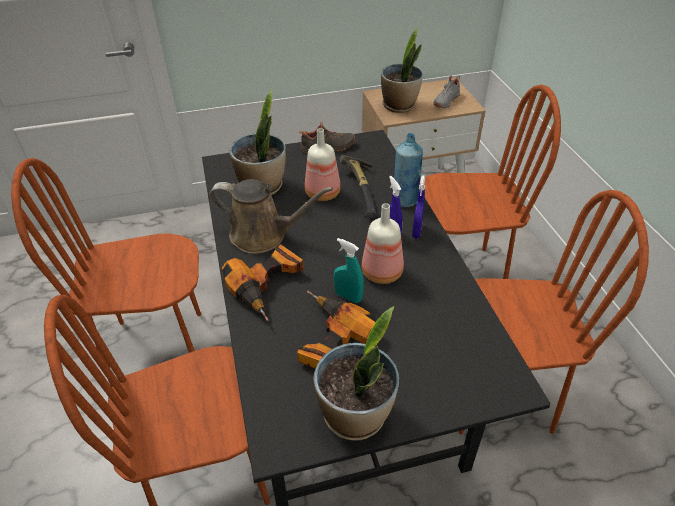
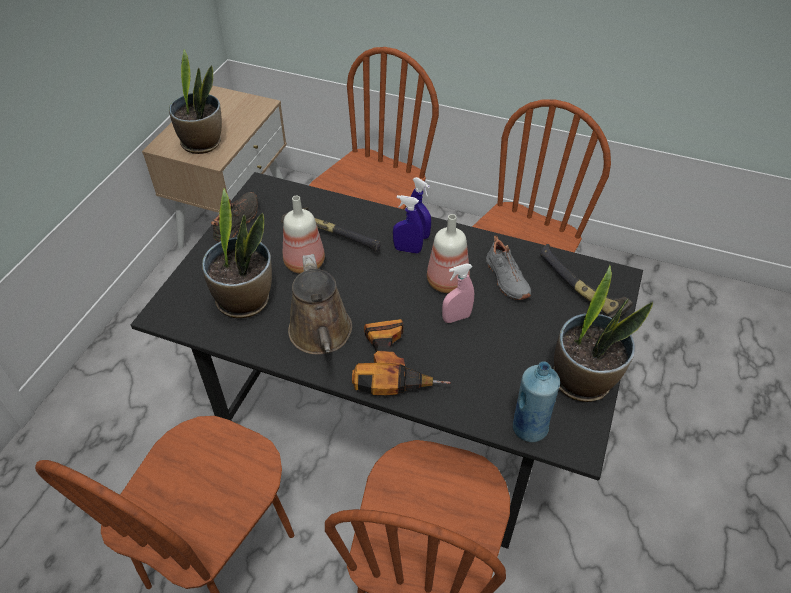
camera: 55 degrees left, 5 degrees up
(263, 235) = (321, 335): brown watering can -> brown watering can turned 120 degrees clockwise
(329, 340) = (495, 356): power drill -> none
(348, 297) = (456, 318): turquoise spray bottle -> pink spray bottle
(405, 200) = (372, 216): blue bottle -> blue bottle (529, 428)
(445, 101) = (235, 112): grey shoe -> grey shoe (505, 279)
(459, 364) = (577, 293): none -> hammer

